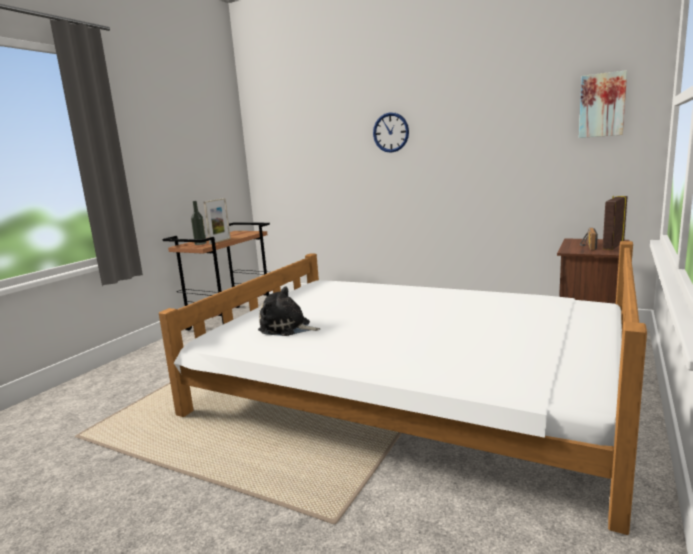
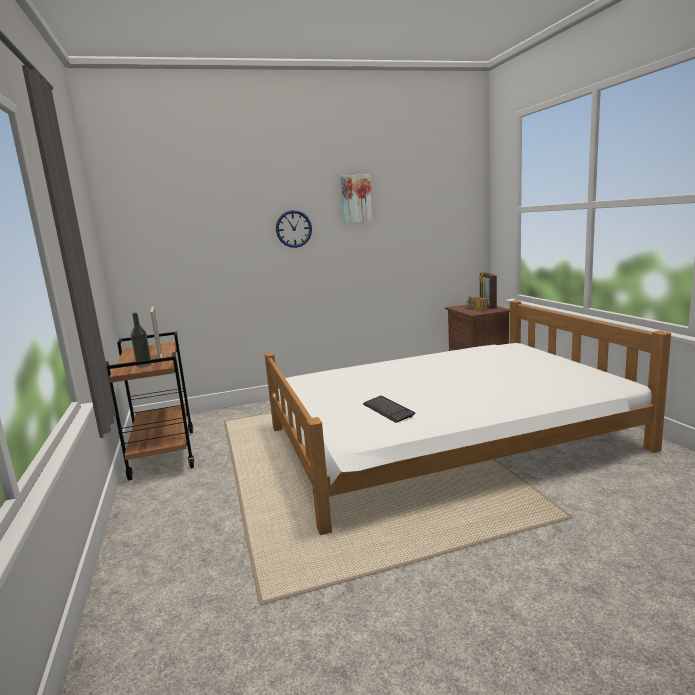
camera: 45 degrees left, 0 degrees up
(287, 328) = (388, 410): plush toy -> keyboard
(602, 105) = (453, 210): picture -> picture (356, 199)

